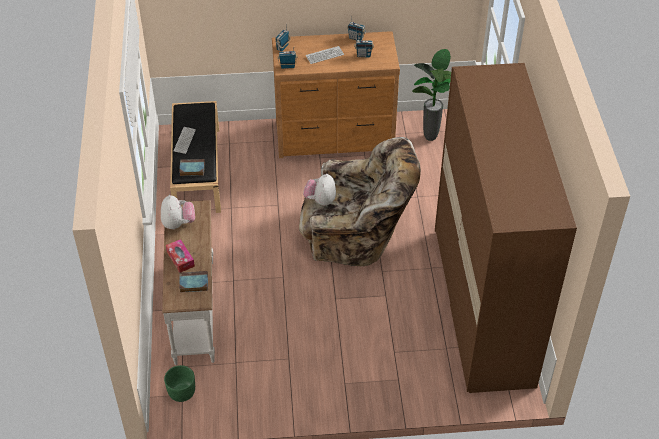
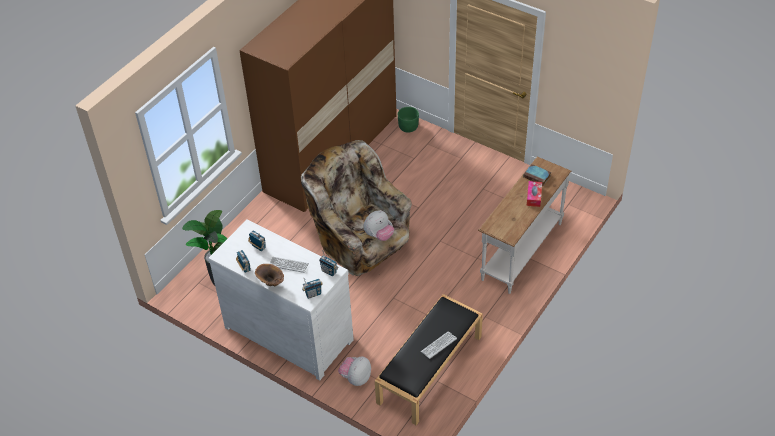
camera: 140 degrees left, 0 degrees up
(178, 224) = (516, 222): plush toy -> plush toy (356, 378)
(181, 392) = (568, 205): green planter -> green planter (408, 127)
(191, 169) = (454, 313): book -> none
(322, 38) = (271, 284): none -> brown vase
(335, 137) = (290, 331): brown dresser -> white dresser

